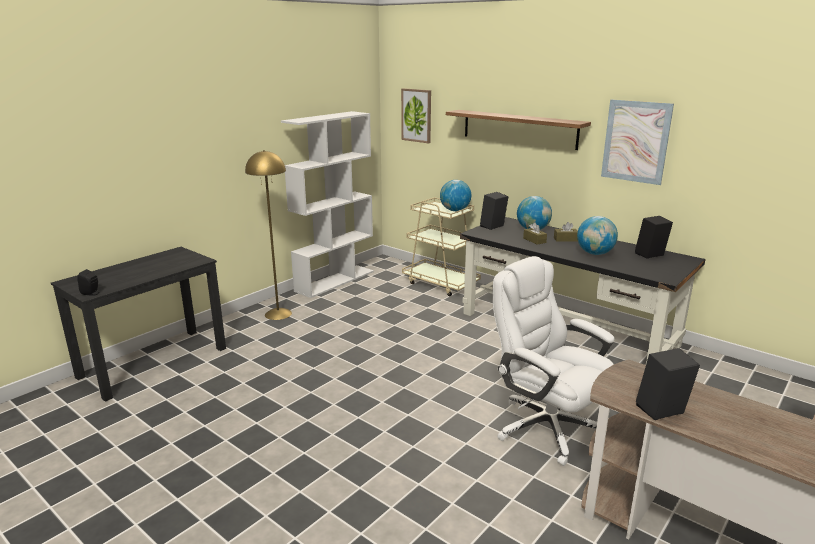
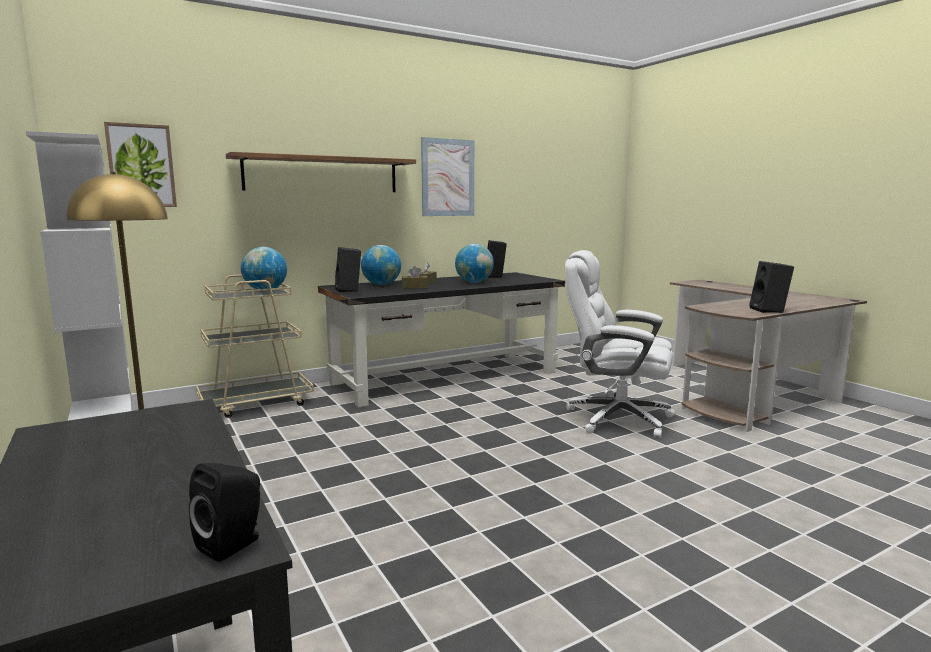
camera: 70 degrees left, 10 degrees down
(546, 427) = (616, 418): white office chair -> white office chair turned 45 degrees clockwise

